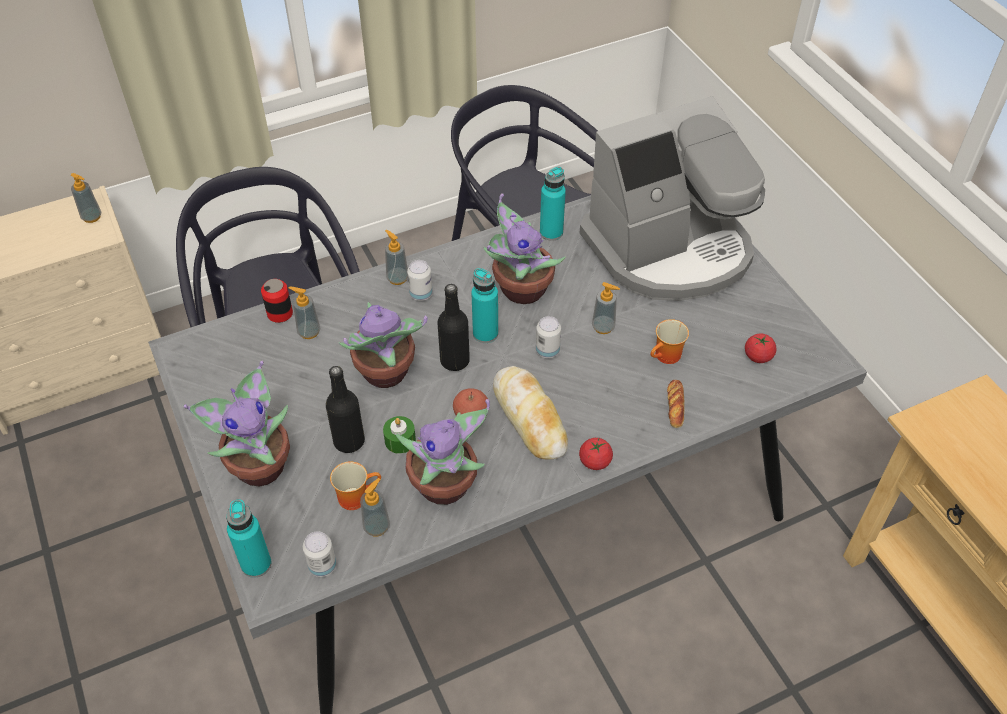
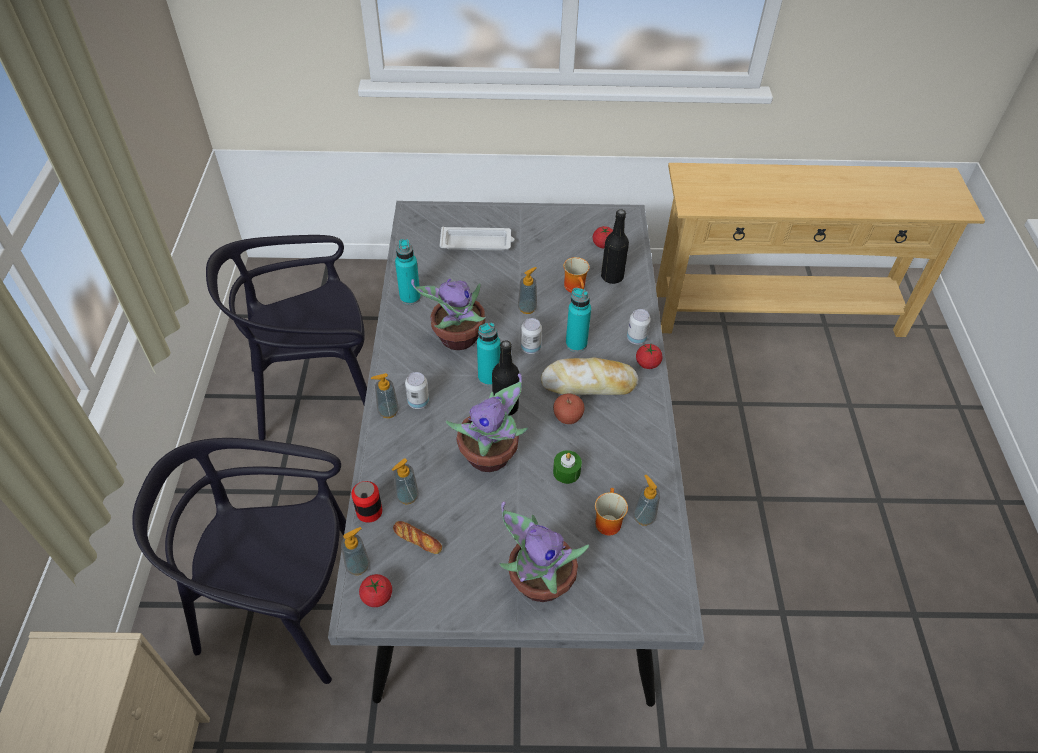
camera: 65 degrees left, 0 degrees up
(92, 217) = (75, 657): soap dispenser -> soap dispenser (358, 566)
(197, 355) = (377, 596): none -> tomato
(256, 564) = (642, 617): turquoise bottle -> turquoise bottle (576, 344)
(322, 566) = (665, 567): can -> can (636, 339)
(349, 441) = (548, 507): black bottle -> black bottle (612, 277)
(446, 487) = (627, 458): potted plant -> none
(669, 250) = (477, 243): coffee machine -> white tray
(675, 406) = (622, 302): bread -> bread (417, 539)

